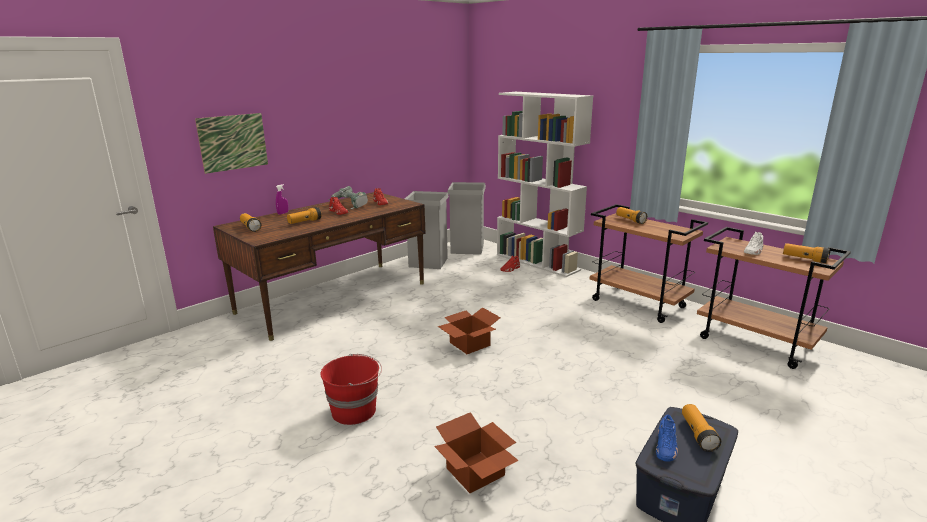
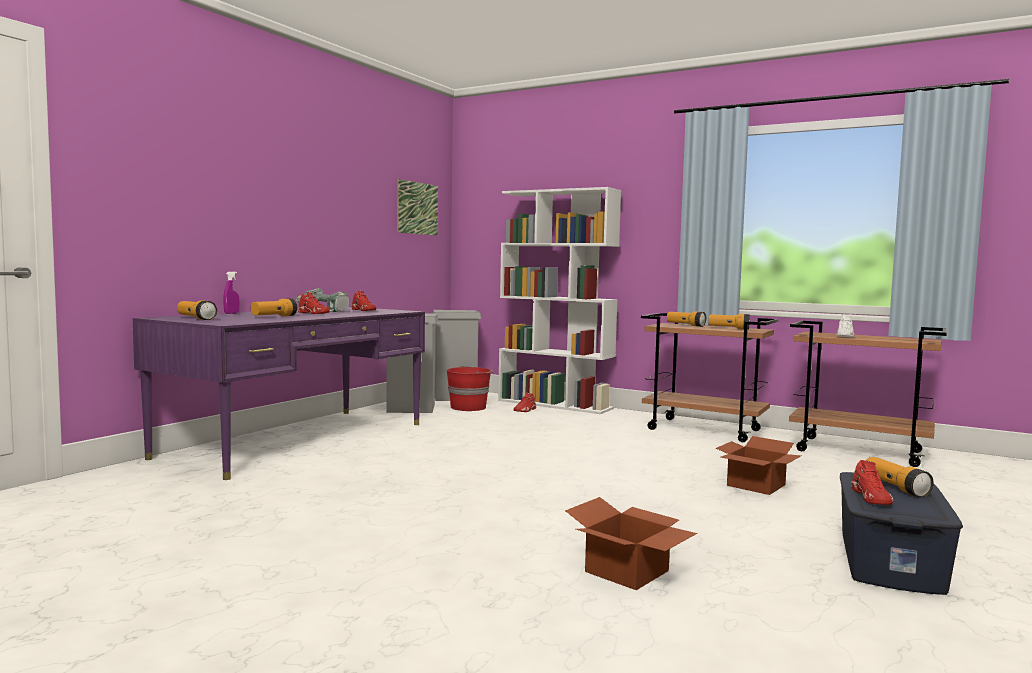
camera: 15 degrees left, 15 degrees down
(233, 142) = (174, 203): picture -> picture (417, 208)
(333, 297) = (297, 440): brown desk -> purple desk
(355, 410) = (409, 532): red bucket -> red bucket (469, 407)
(468, 344) = (522, 468): cardboard box -> cardboard box (754, 485)
(666, 447) = (872, 498): blue shoe -> red shoe
(804, 259) = (902, 339): flashlight -> flashlight (729, 328)

